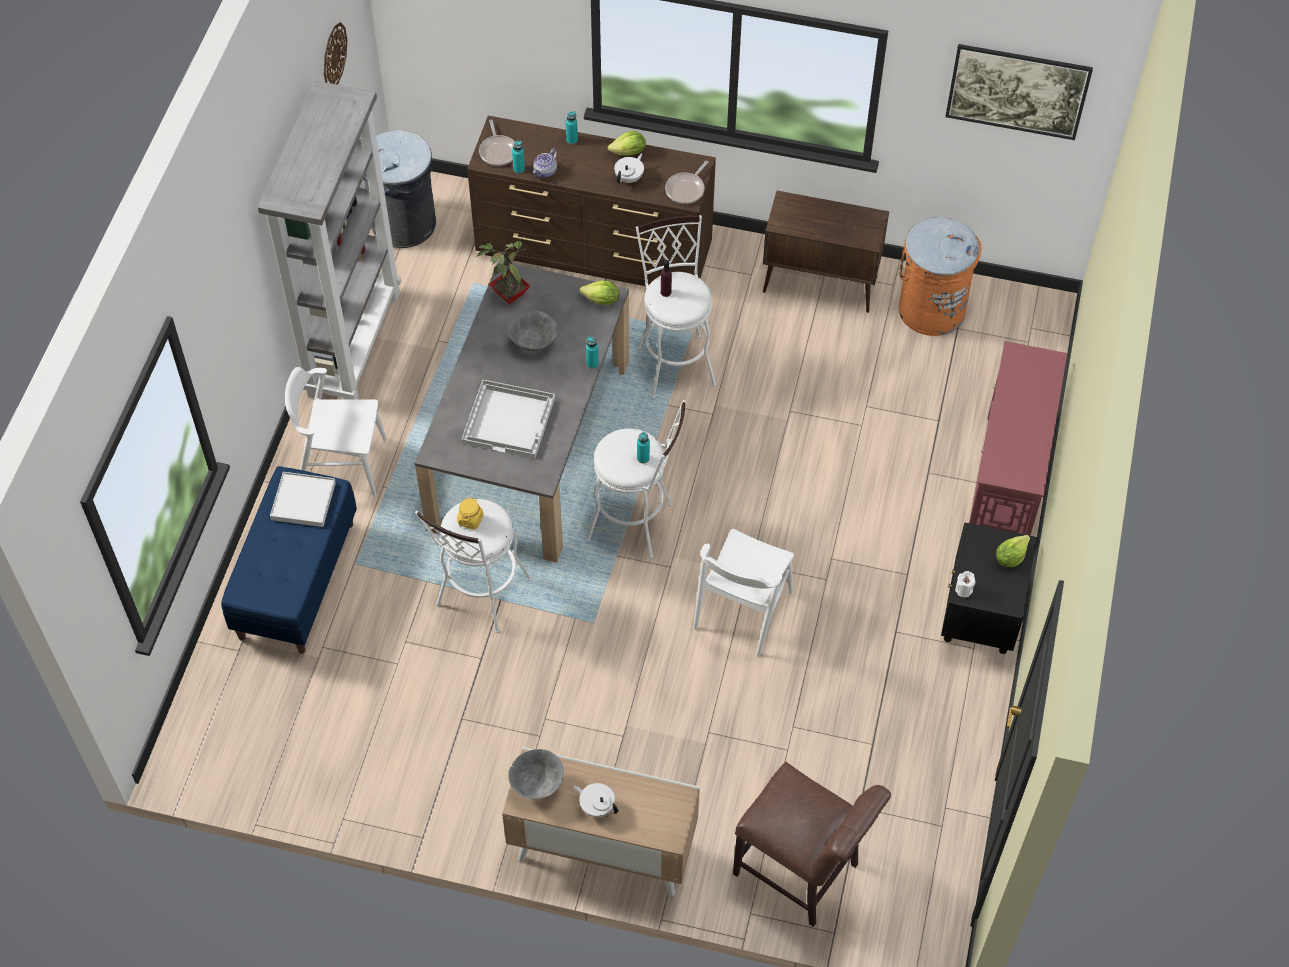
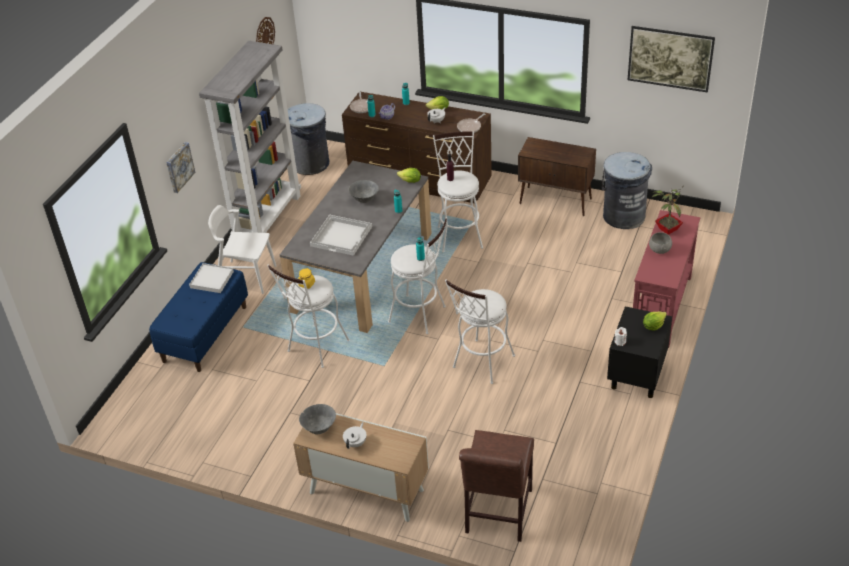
camera: 10 degrees right, 15 degrees down
(236, 332) = (179, 167): none -> picture
(509, 294) = (355, 176): potted plant -> potted plant (667, 229)
(597, 806) = (356, 443): white teapot -> white teapot turned 75 degrees clockwise
(742, 610) = (481, 364): white chair -> white stool
(801, 873) = (497, 514): brown chair -> brown chair turned 60 degrees clockwise
(931, 309) = (623, 216): orange trash can -> grey trash can
(1011, 422) = (660, 250): none -> grey bowl

